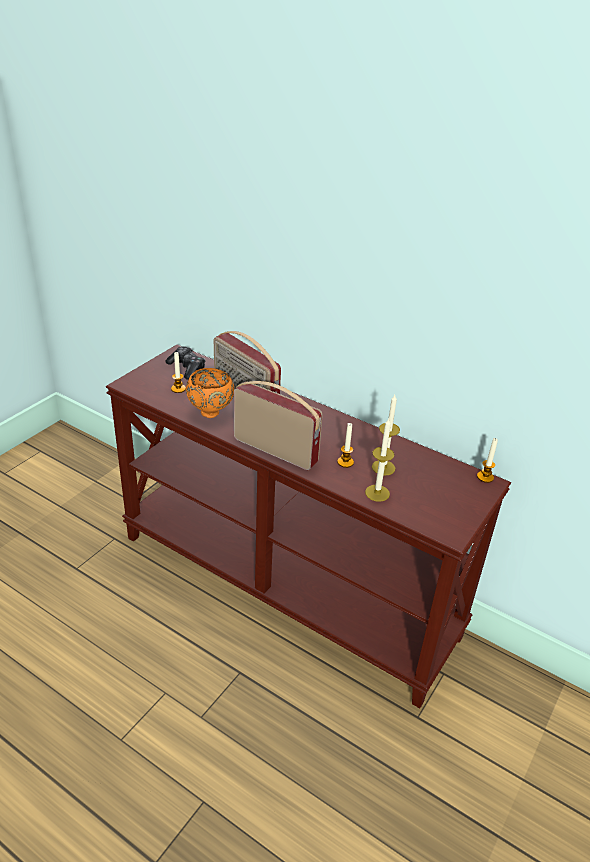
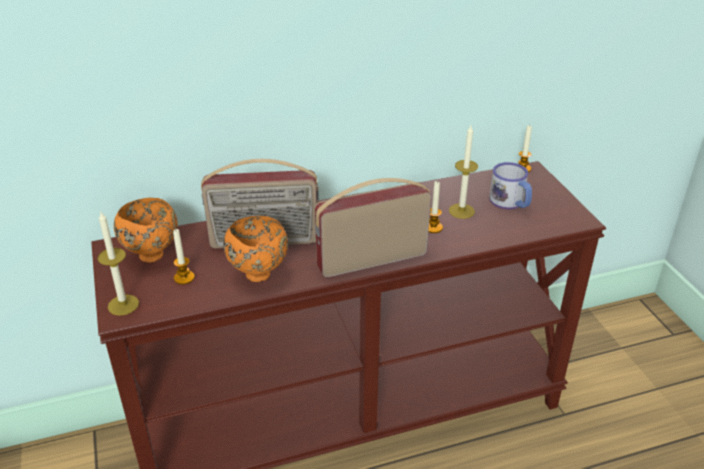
camera: 50 degrees left, 0 degrees up
(187, 368) = (152, 254): game controller -> orange bowl
(377, 493) = (493, 231): candle -> candle (123, 305)
(427, 488) = (510, 202): none -> mug

